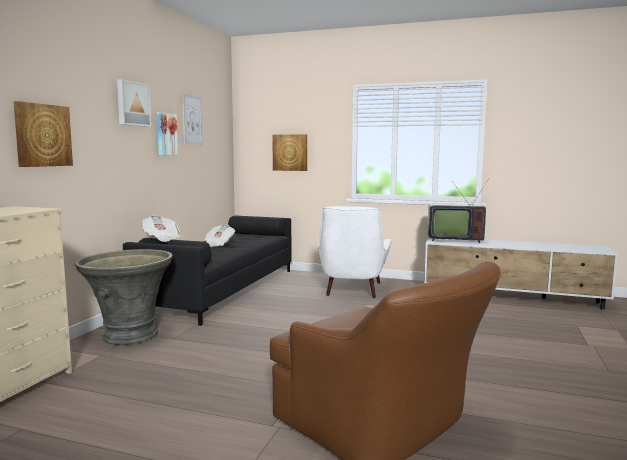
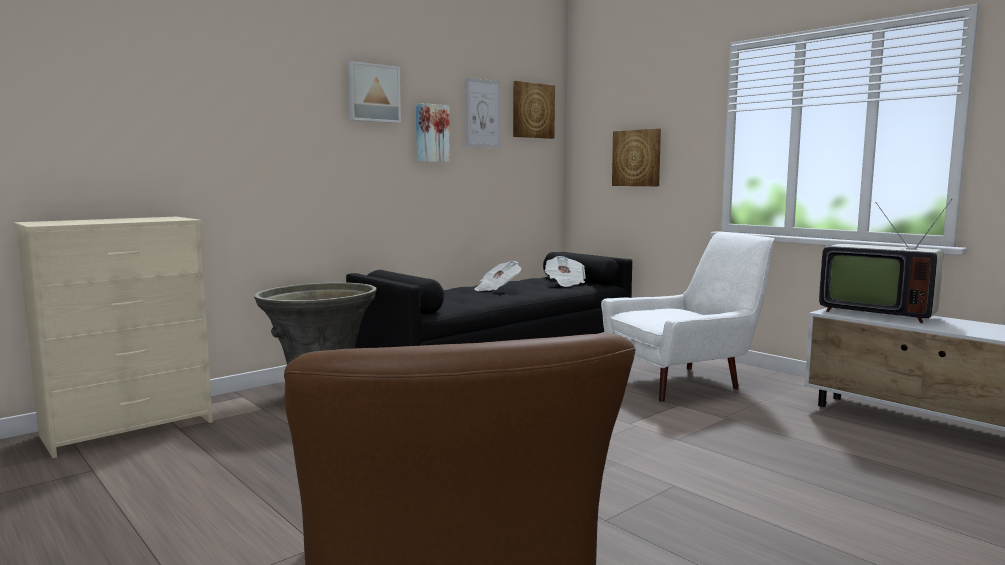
camera: 30 degrees right, 0 degrees up
(42, 135) = (228, 134): picture -> picture (532, 110)
(161, 238) = (392, 272): newspaper -> newspaper (565, 283)
(352, 291) = (685, 381): white armchair -> white armchair turned 150 degrees counterclockwise

